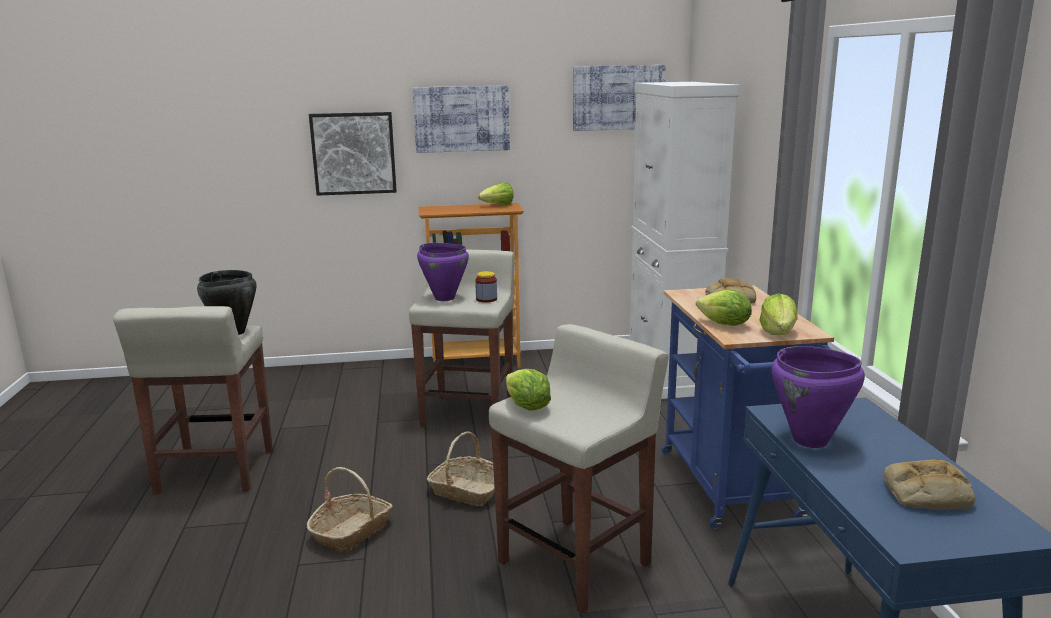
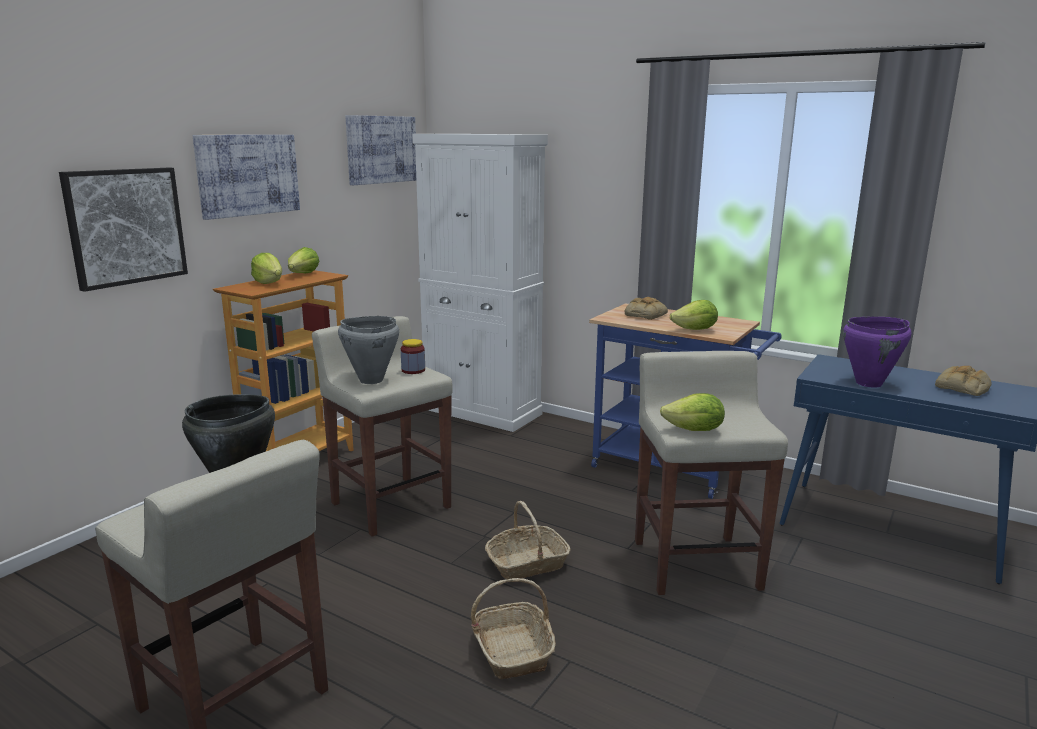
camera: 50 degrees left, 0 degrees up
(444, 298) = (370, 380): purple cooking pot -> grey cooking pot
(778, 333) = (733, 326): lettuce -> lettuce (269, 283)

